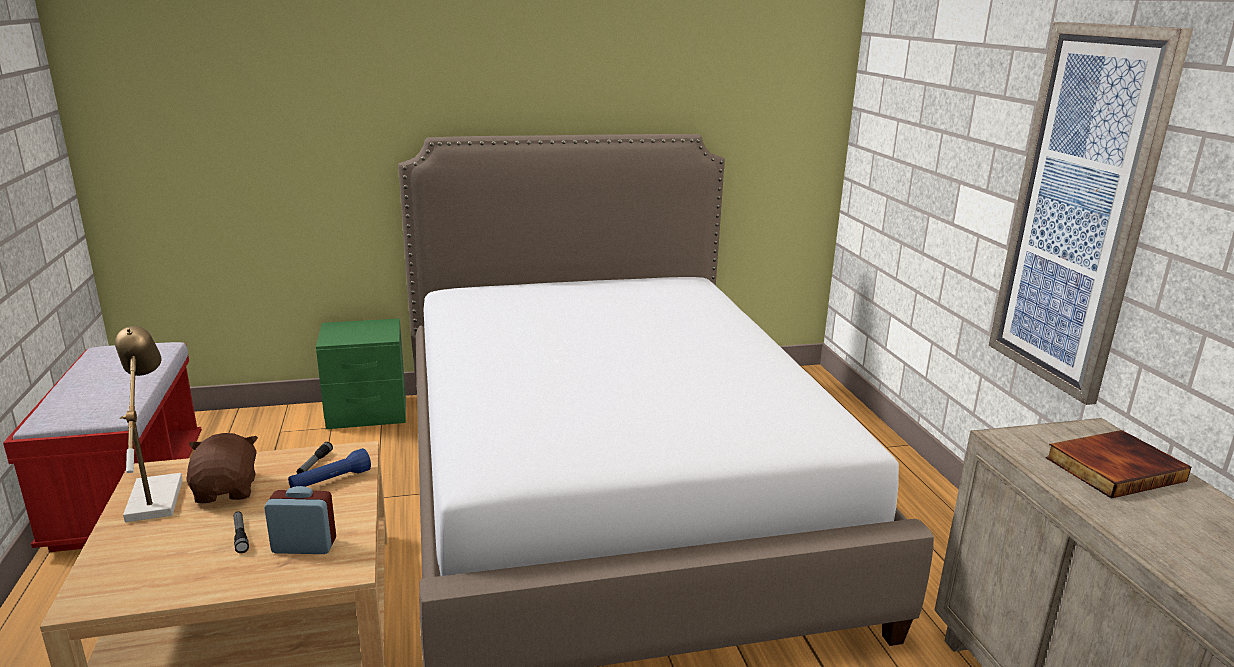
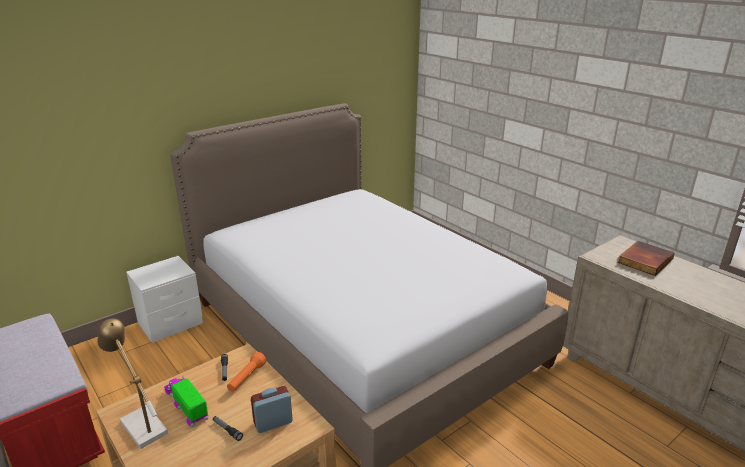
camera: 25 degrees left, 5 degrees up
(227, 490) = (187, 405): brown plush toy -> toy truck
(330, 481) = (246, 378): blue flashlight -> orange flashlight
(367, 413) = (170, 323): green nightstand -> white nightstand
(1079, 211) = (585, 133): picture -> none

